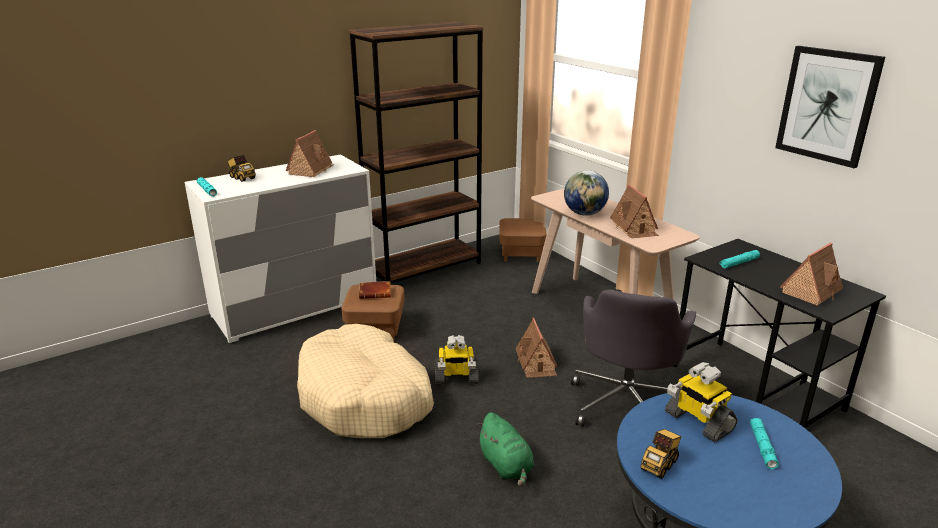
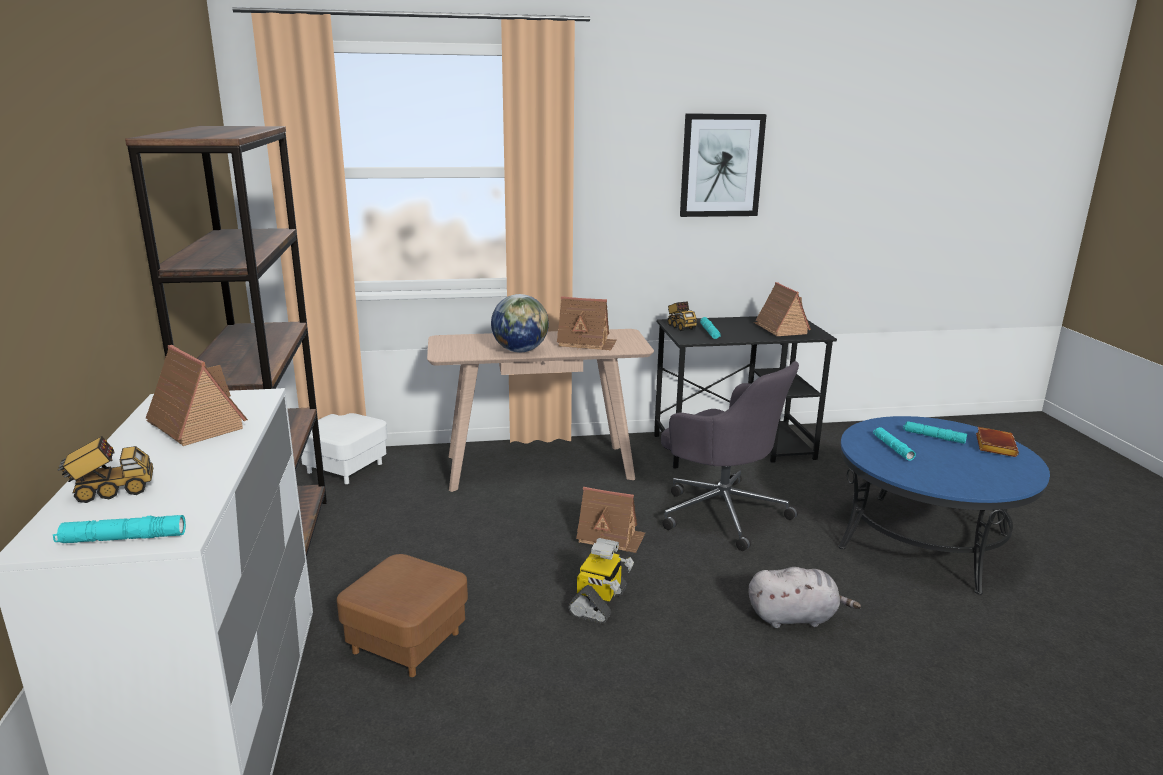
camera: 65 degrees left, 5 degrees down
(365, 397) = (588, 698): beige dog bed -> none
(376, 293) = (397, 579): brown book -> brown book (993, 446)
(506, 466) = (795, 617): green plush toy -> grey plush toy
(521, 254) = (345, 468): brown ottoman -> white ottoman
(659, 464) = (955, 481): toy truck -> toy truck (680, 327)
(697, 421) = (892, 448): toy robot -> turquoise flashlight

